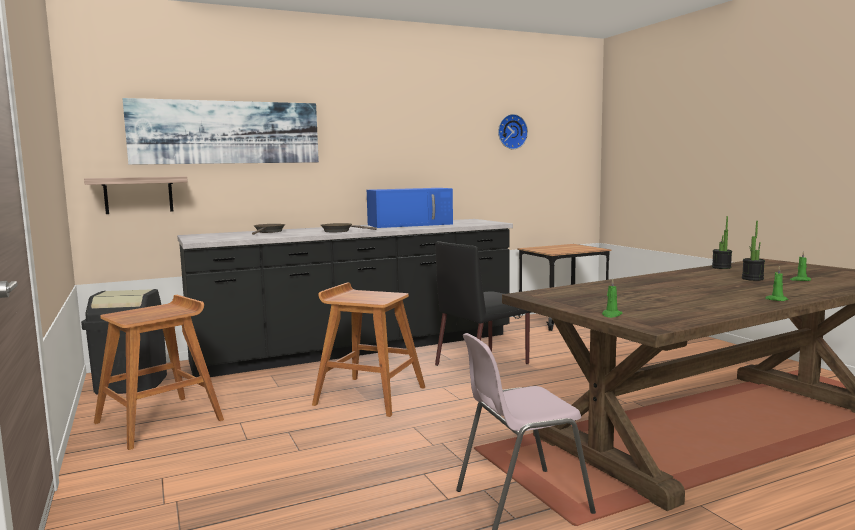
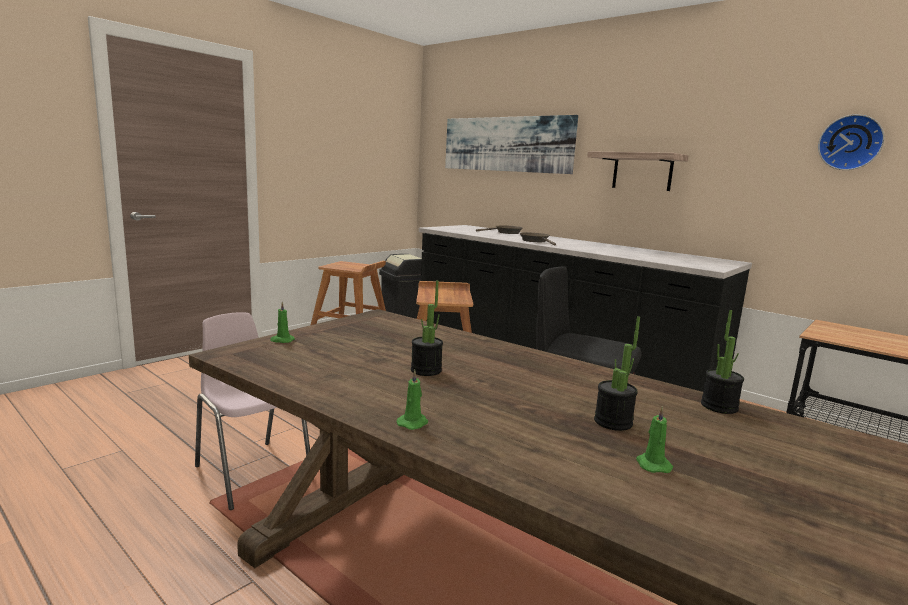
camera: 65 degrees right, 5 degrees up
(138, 195) = (450, 191): shelf -> shelf (642, 172)
(411, 224) = (631, 250): blue microwave -> none
(681, 293) = (426, 370): none -> potted plant

